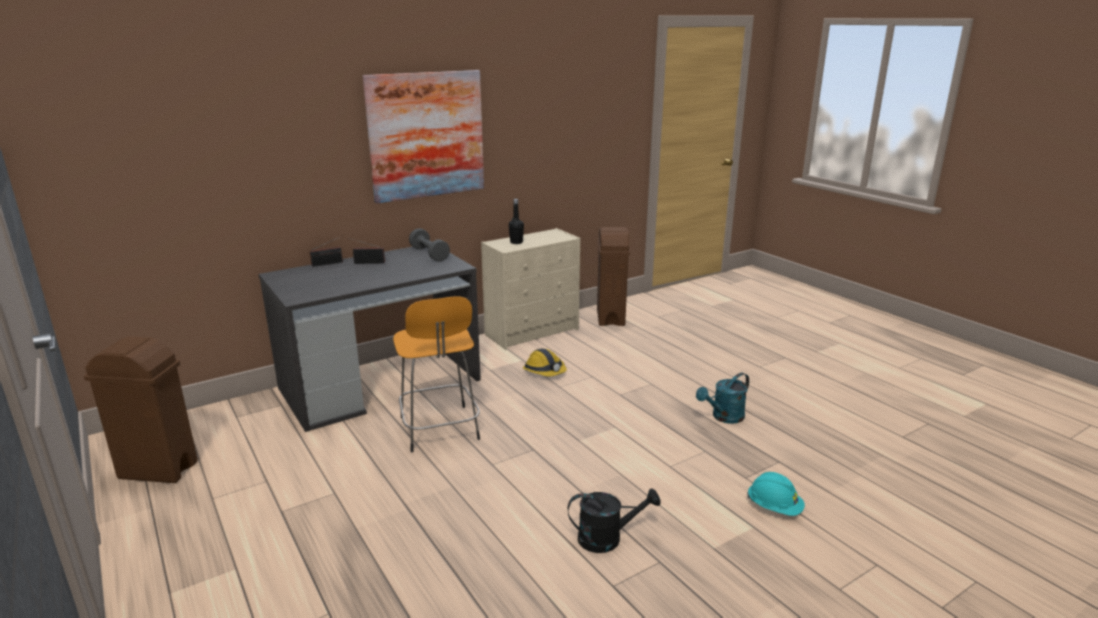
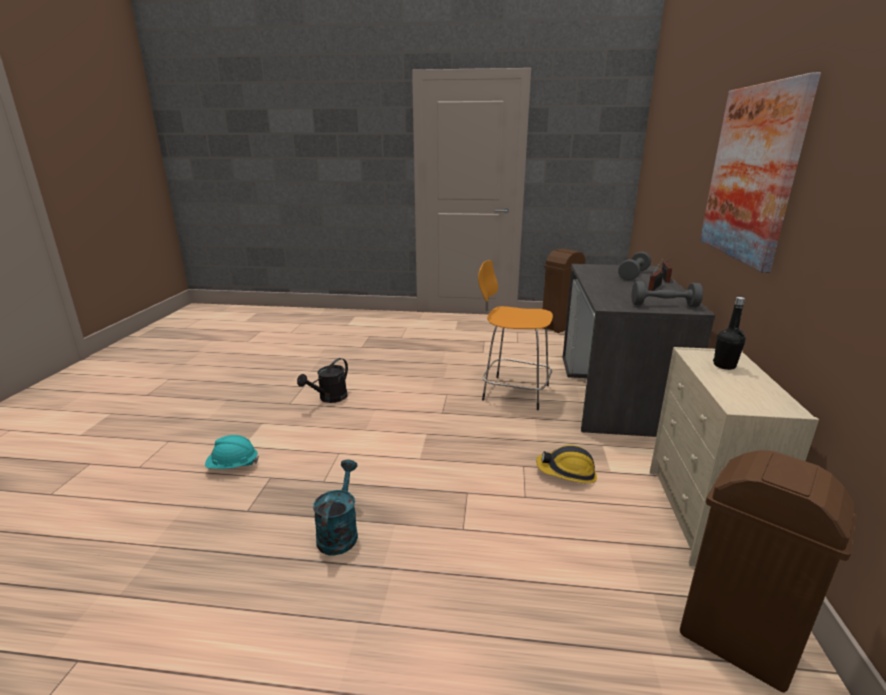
camera: 130 degrees right, 0 degrees up
(322, 274) = (633, 275): none -> grey dumbbell

